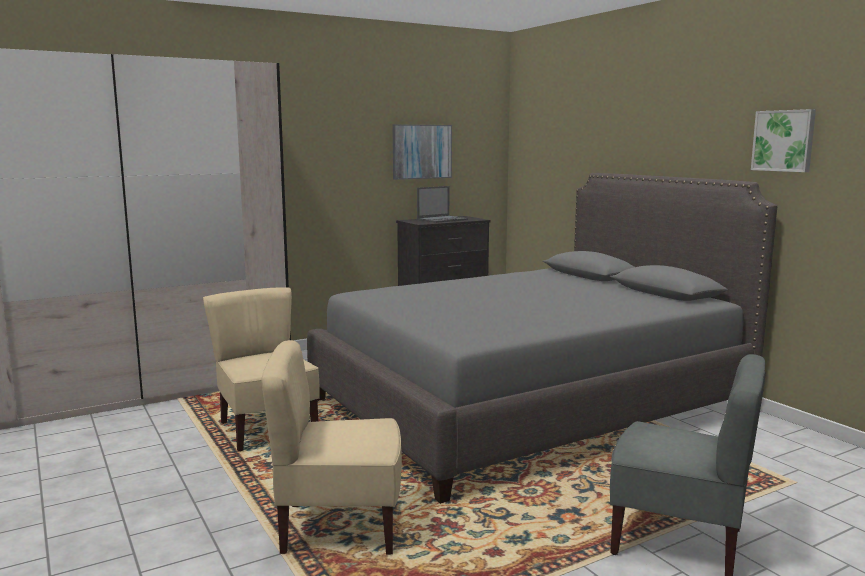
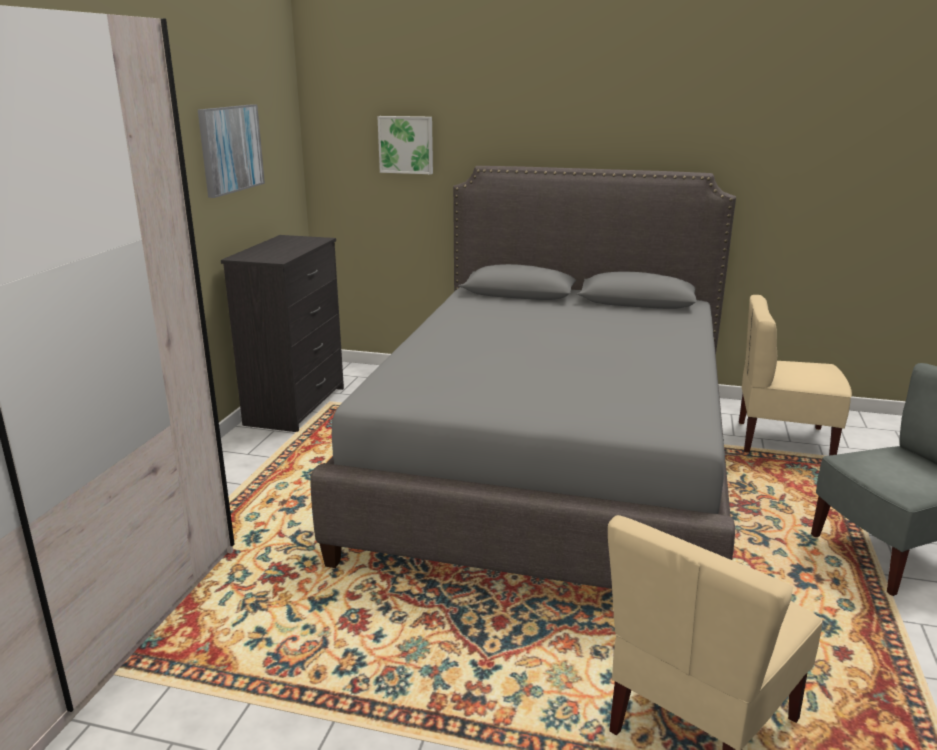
camera: 45 degrees left, 10 degrees up
(266, 429) = (359, 647): beige chair -> beige chair (782, 441)
(442, 219) = (279, 247): laptop -> none
(784, 141) = (734, 128): picture -> picture (406, 144)

